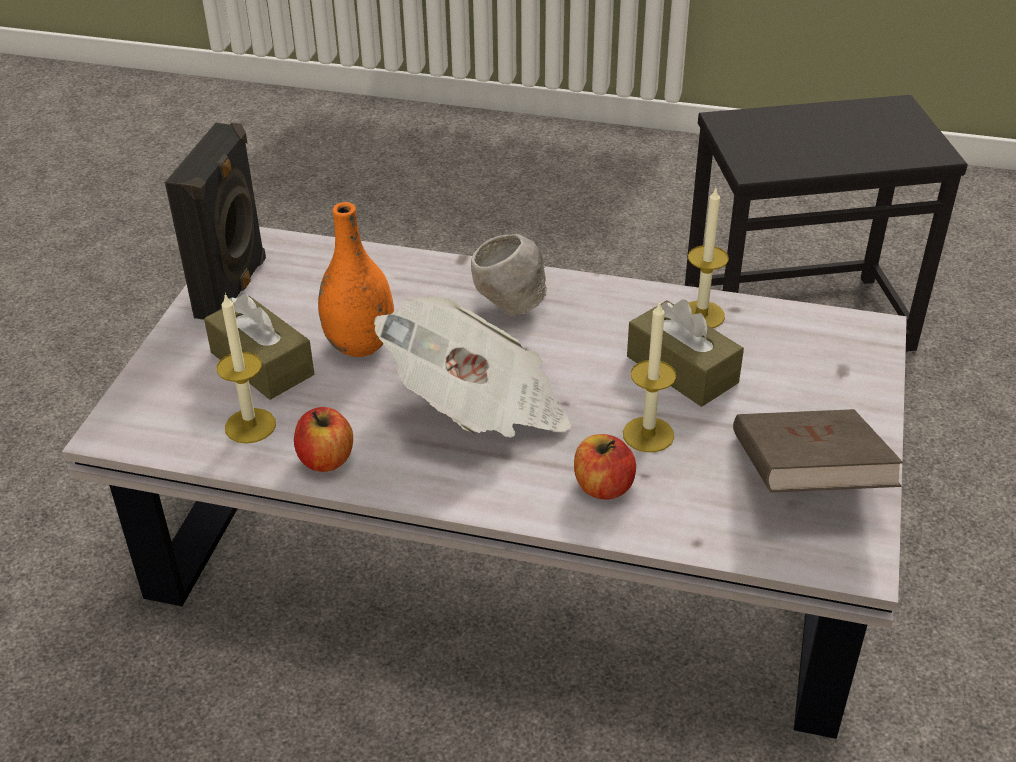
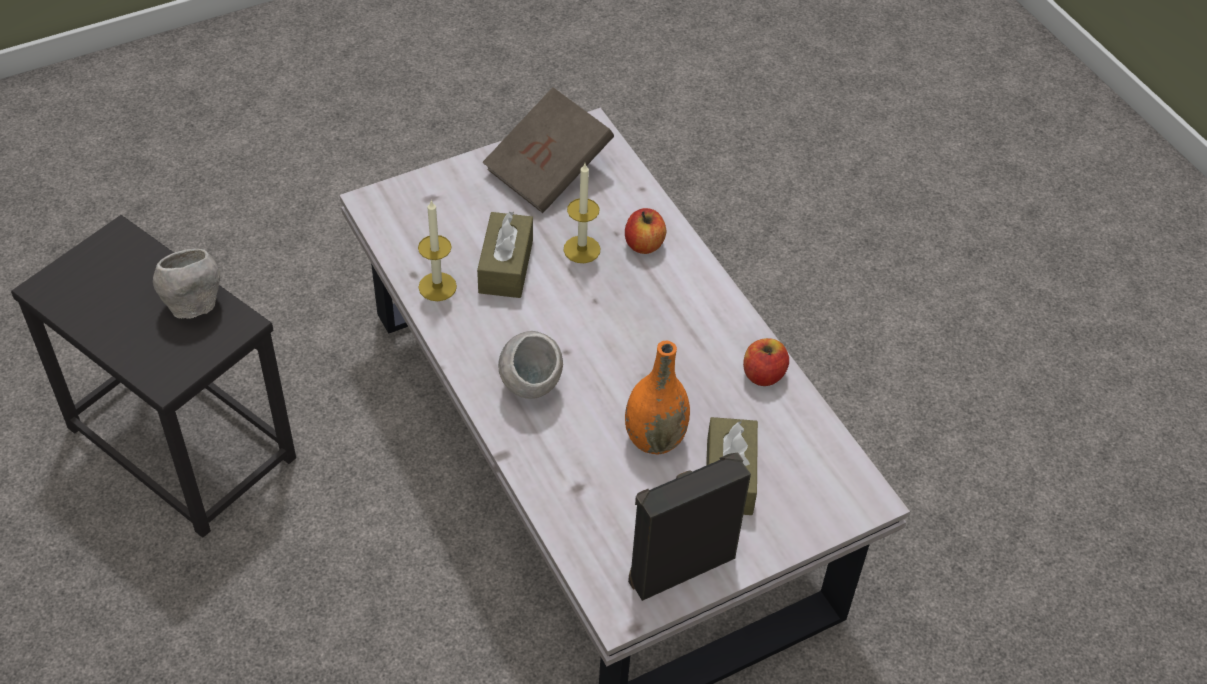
camera: 135 degrees left, 10 degrees up
(250, 426) = (782, 433): candle -> none
(478, 408) = (644, 336): newspaper -> none
(801, 157) = (193, 305): none -> grey bowl

